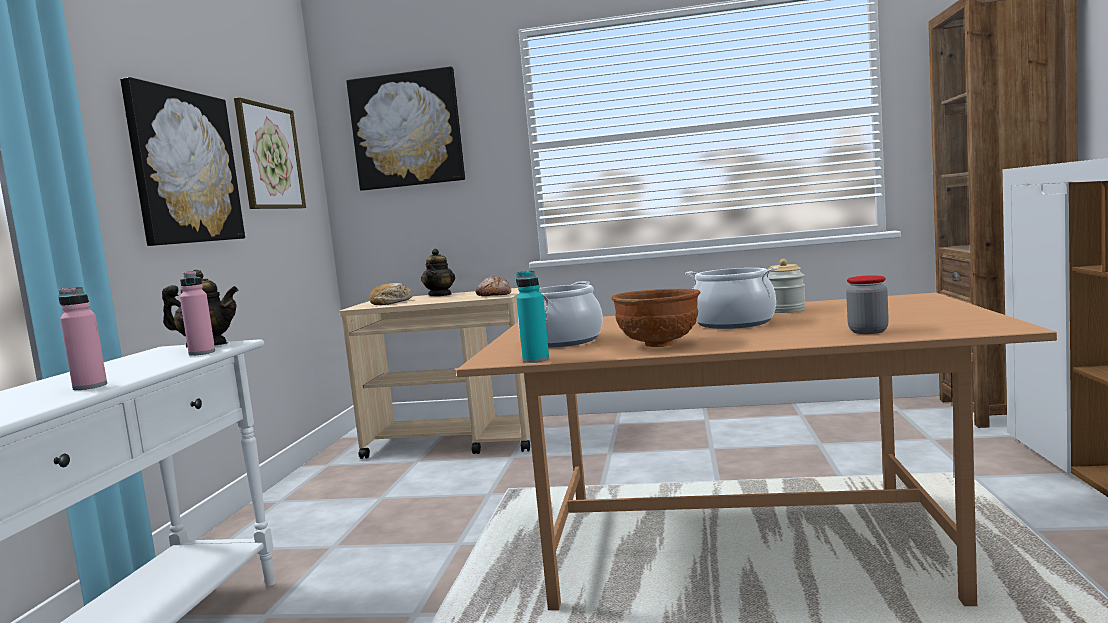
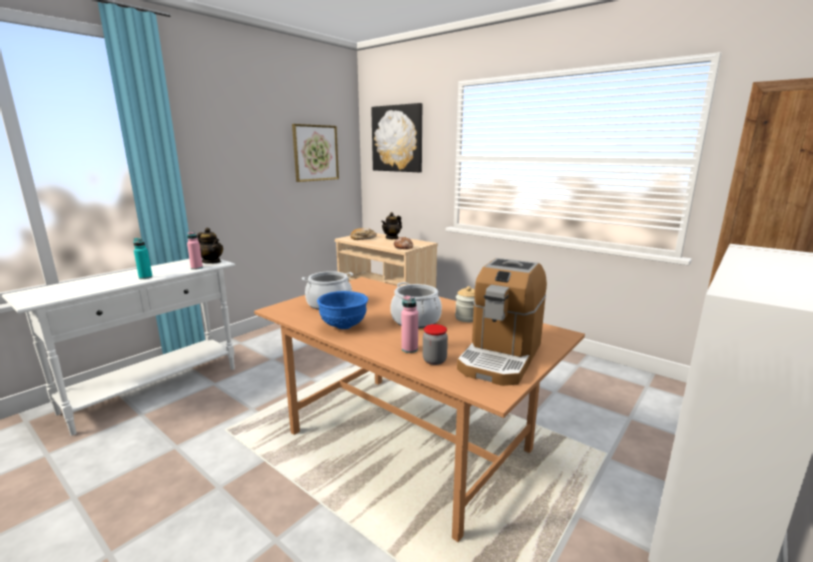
camera: 30 degrees right, 10 degrees up
(90, 386) = (125, 282): pink bottle -> pink bottle (409, 349)
(184, 167) = (251, 164): picture -> none
(536, 360) = (284, 317): turquoise bottle -> turquoise bottle (145, 277)
(660, 344) = (344, 326): brown bowl -> blue bowl
(921, 315) = (501, 356): none -> coffee machine

